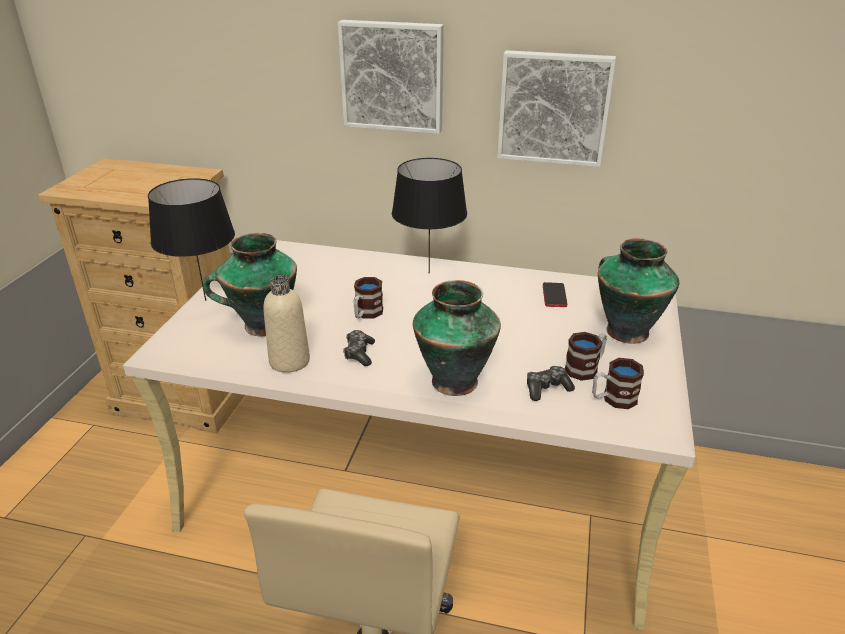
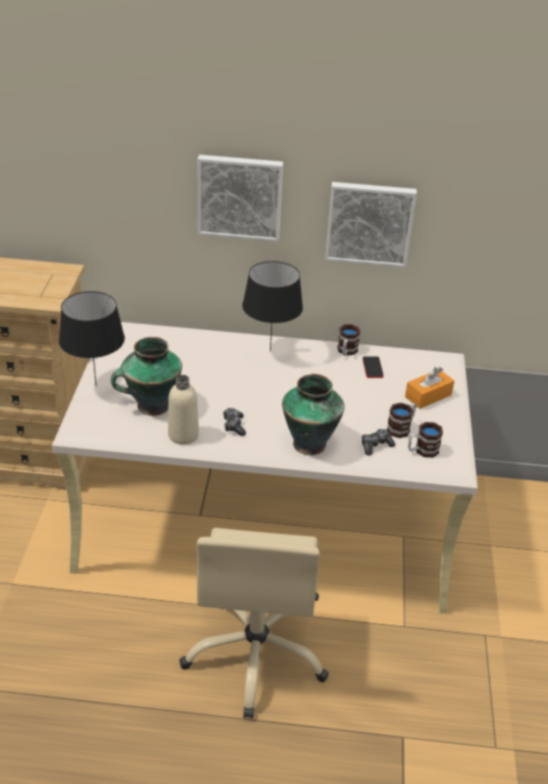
camera: 10 degrees left, 5 degrees up
(366, 314) = (230, 392): mug -> mug (346, 352)
(625, 330) = (428, 396): vase -> orange tissue box

